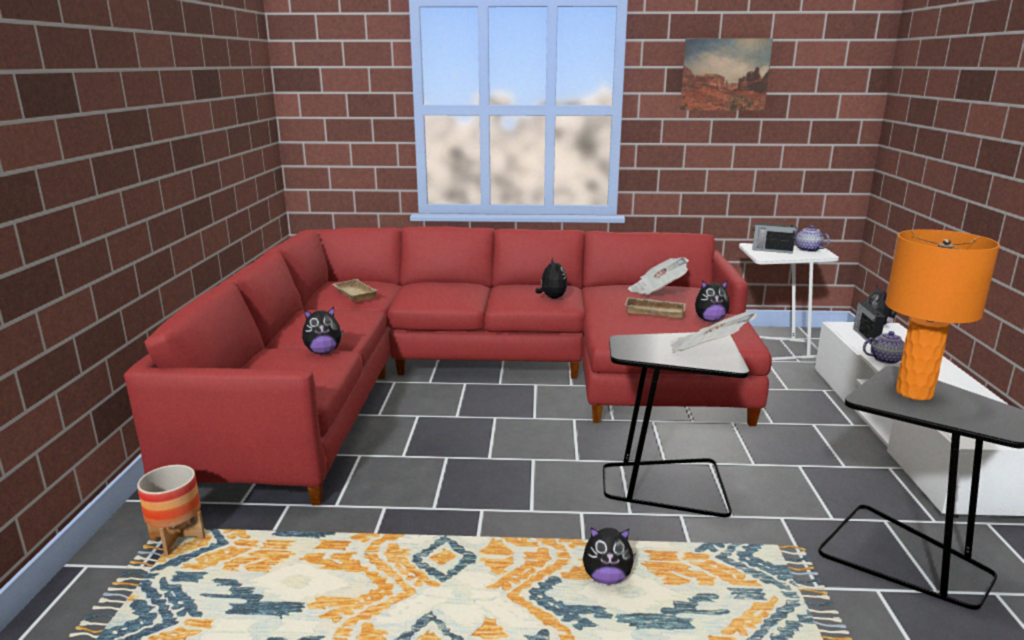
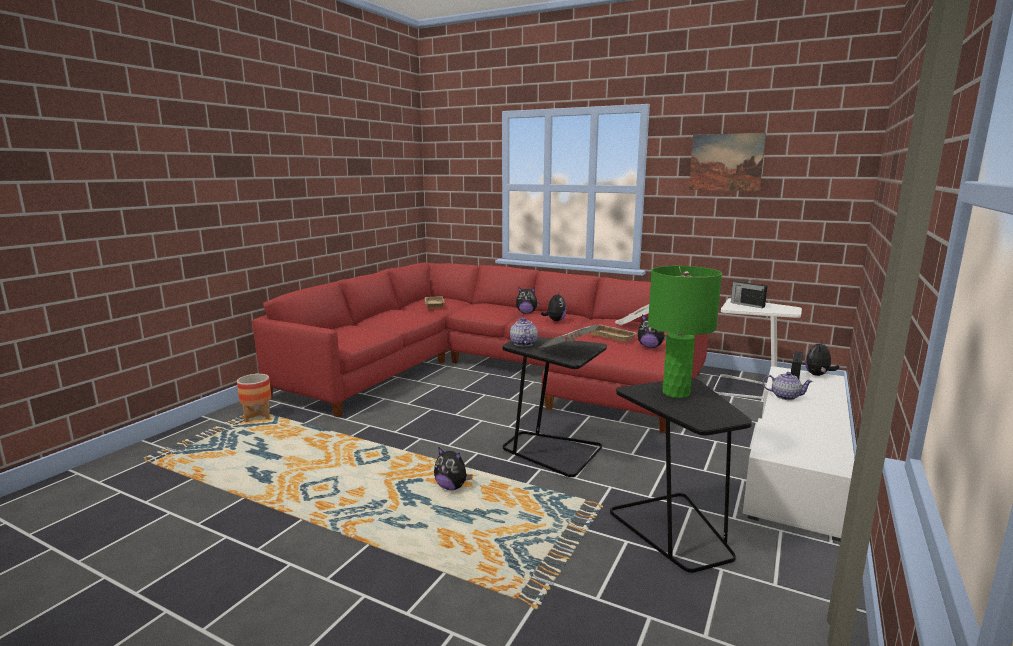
camera: 25 degrees right, 5 degrees down
(323, 352) = (377, 330): plush toy -> plush toy (526, 313)
(808, 250) = (781, 307): teapot -> teapot (523, 344)
(913, 393) = (675, 393): orange table lamp -> green table lamp

